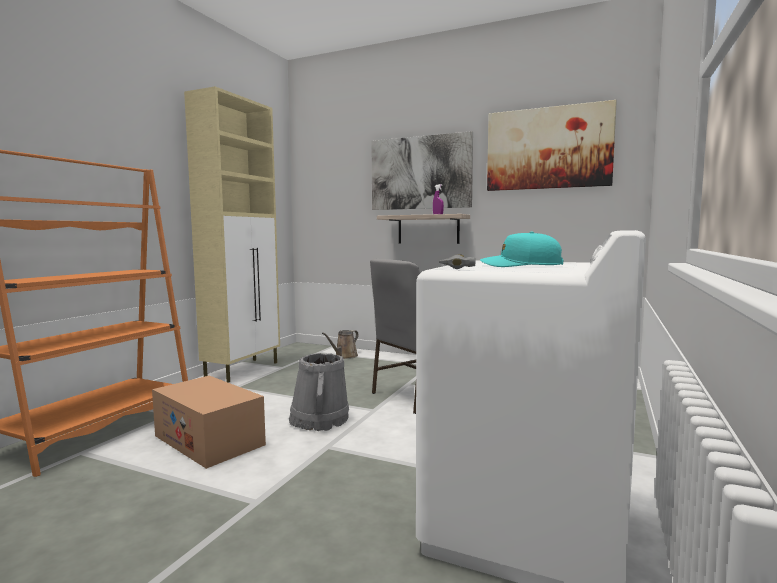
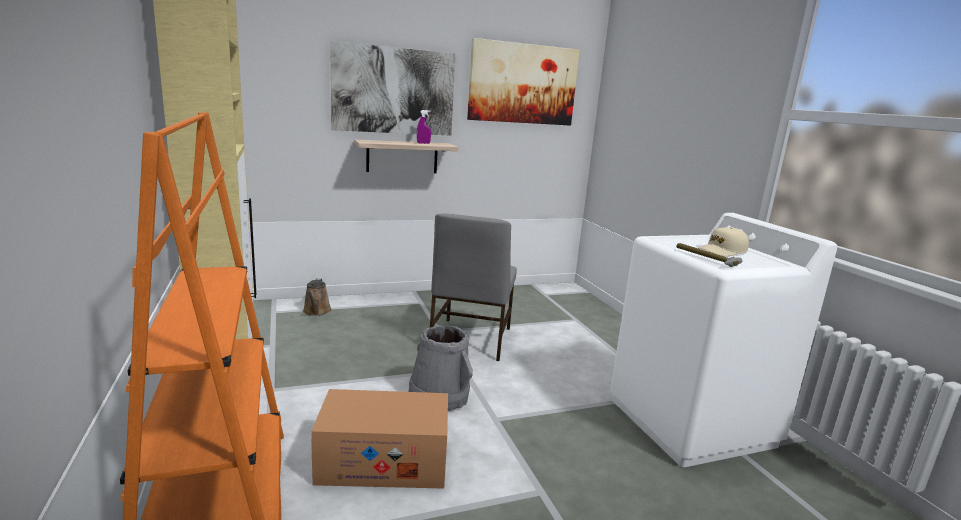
camera: 45 degrees left, 10 degrees up
(521, 265) = (722, 251): turquoise cap -> beige cap

